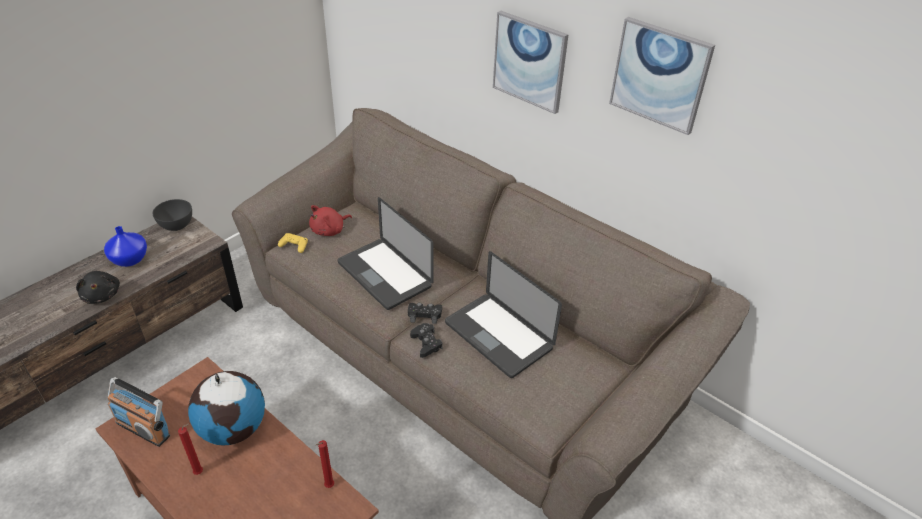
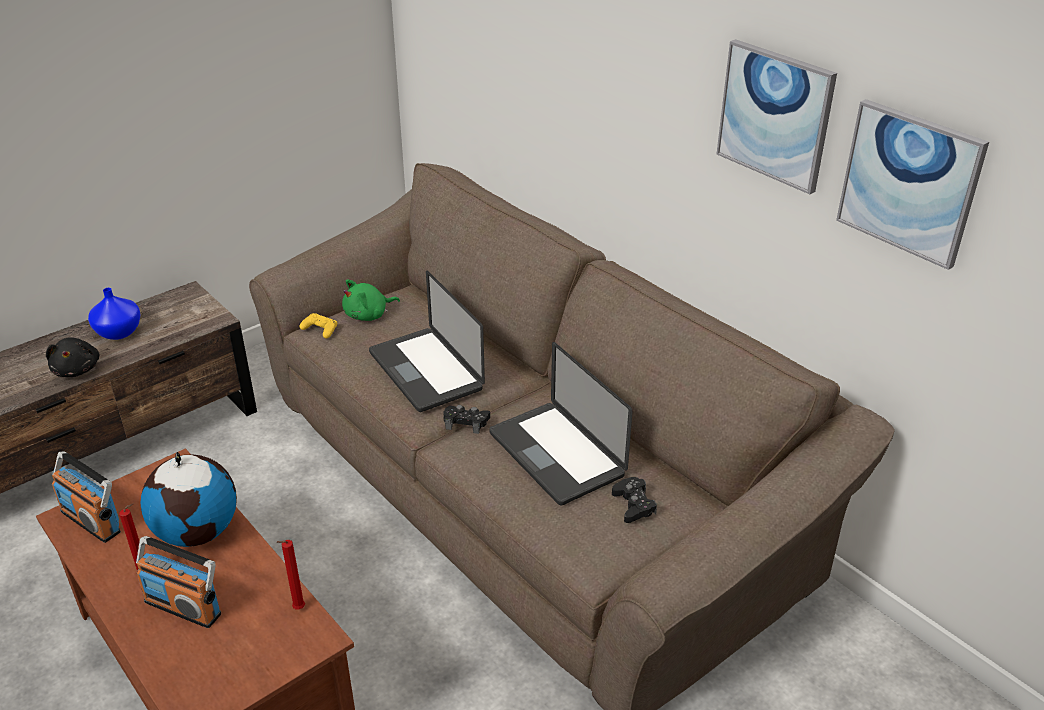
camera: 10 degrees right, 5 degrees down
(177, 226) = (183, 298): grey bowl -> none
(236, 495) = (184, 607): none -> radio
(329, 230) = (368, 315): red plush toy -> green plush toy
(426, 343) = (460, 455): black game controller -> black game controller (633, 505)
(529, 61) = (625, 101): picture -> picture (909, 182)

